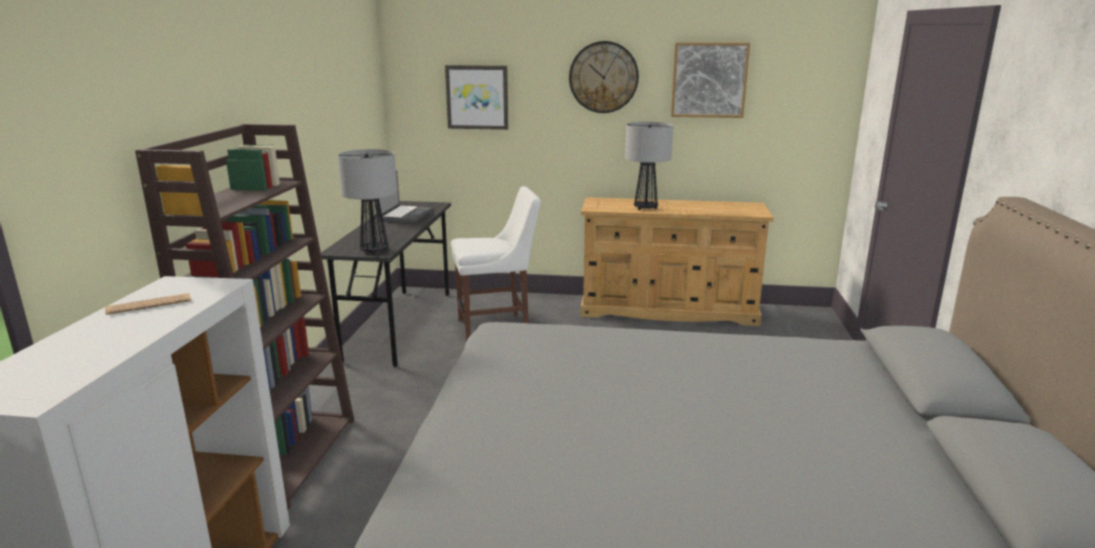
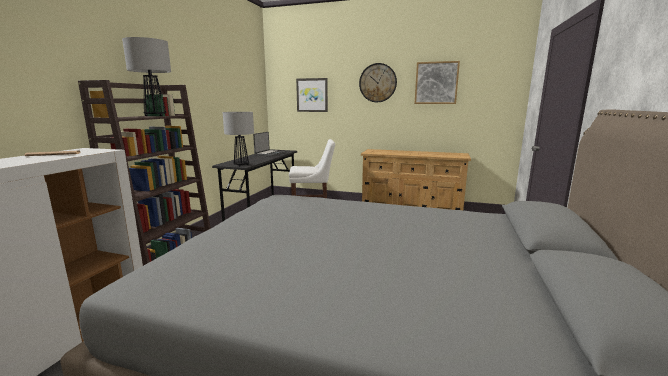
camera: 10 degrees right, 5 degrees down
(645, 208) = (397, 153): table lamp -> table lamp (155, 116)

